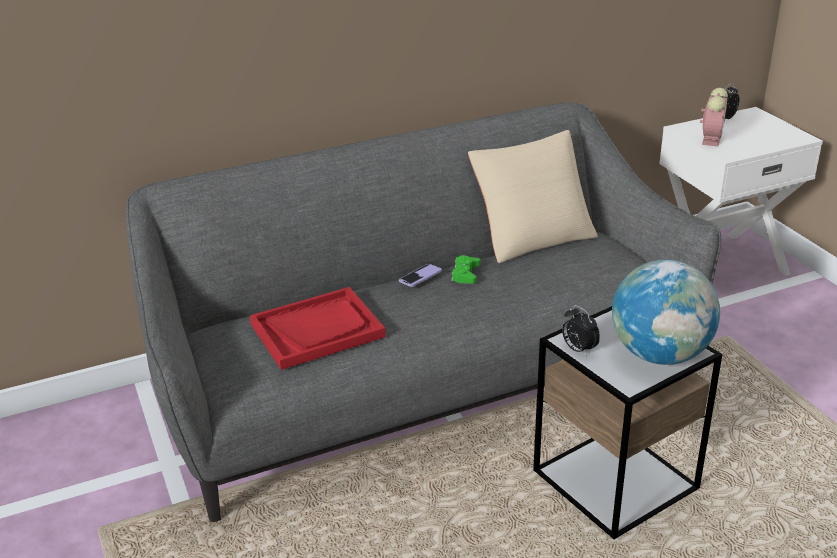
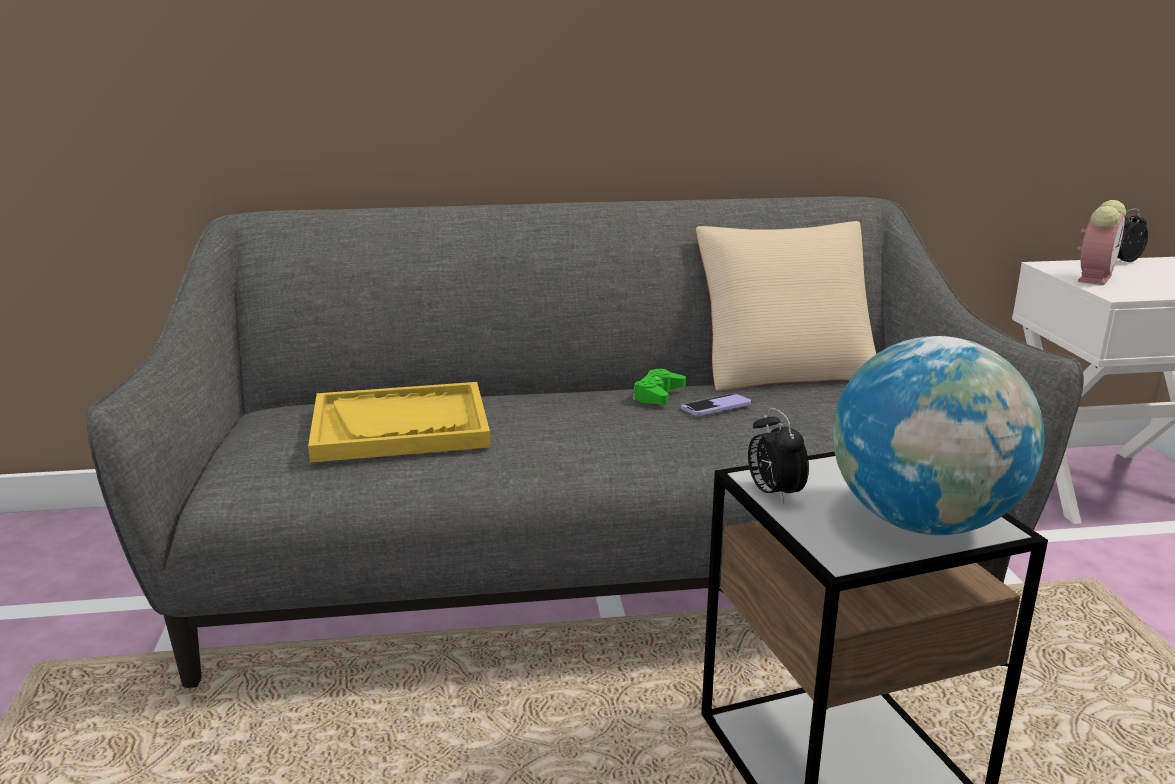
camera: 15 degrees right, 10 degrees down
(317, 330) = (401, 426): red tray -> yellow tray
(420, 276) = (589, 388): phone -> phone (716, 407)

